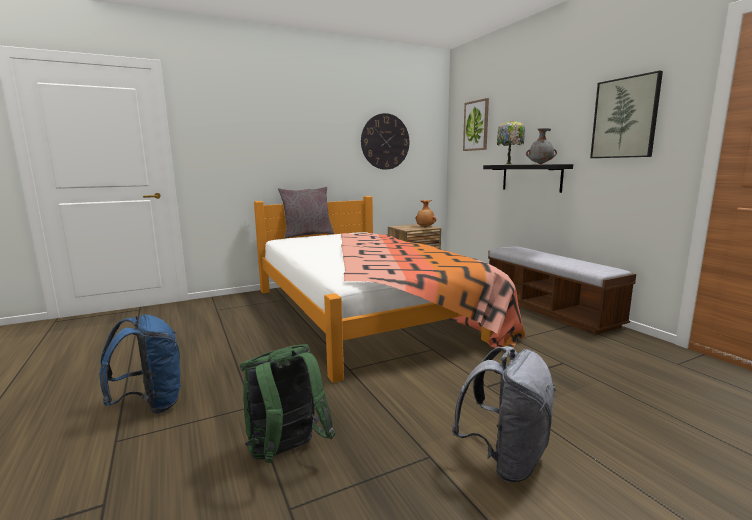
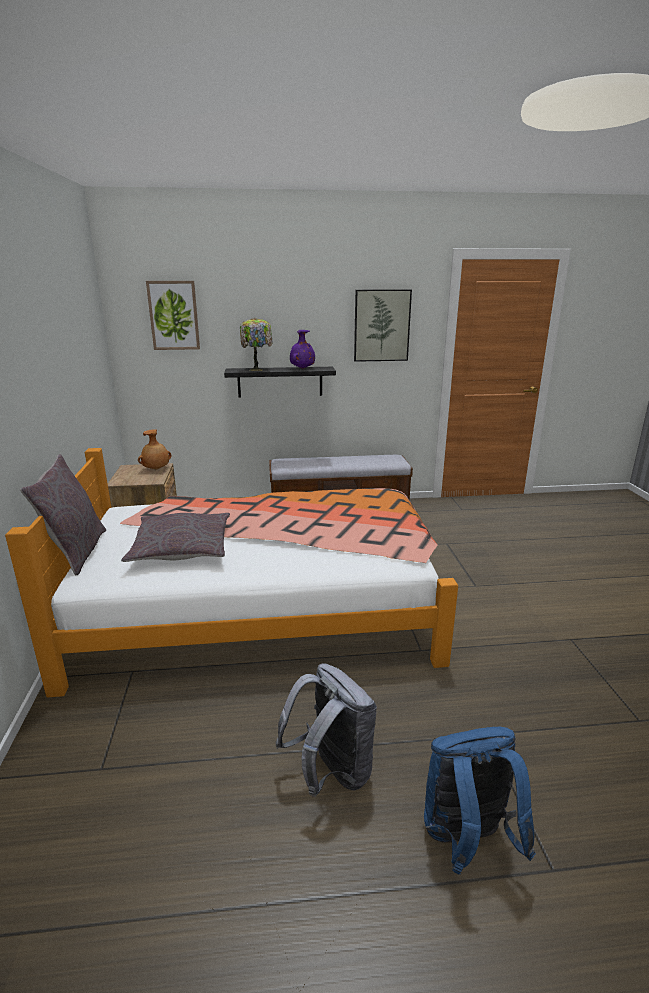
camera: 70 degrees left, 10 degrees up
(286, 453) = (571, 715): green backpack -> none
(323, 243) = (181, 548): none -> grey pillow
(385, 141) = (75, 351): wall clock -> none
(505, 459) = (572, 610): grey backpack -> grey backpack (331, 772)
(540, 164) = (302, 368): grey vase -> purple vase

